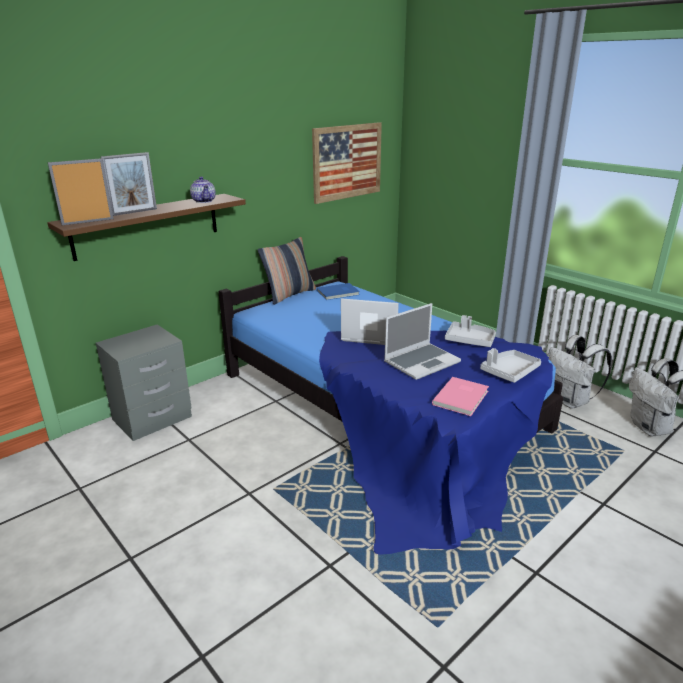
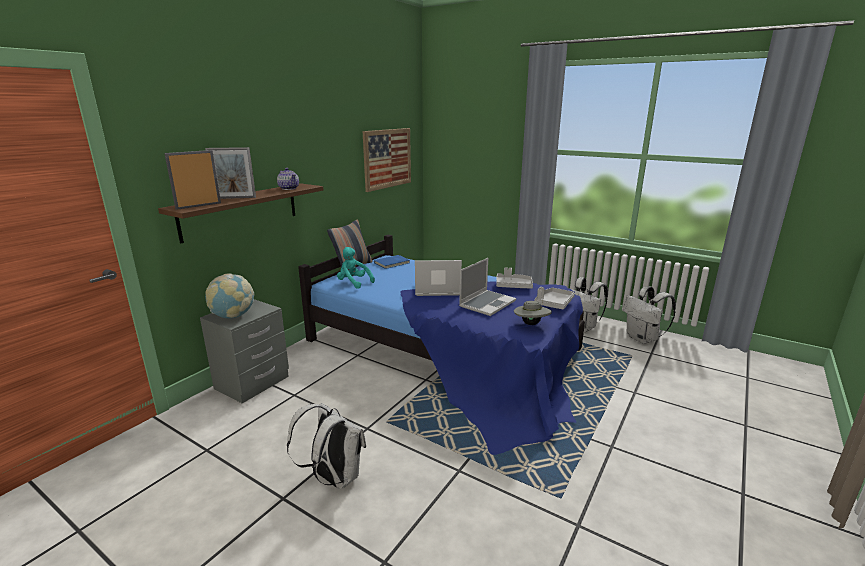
camera: 15 degrees left, 5 degrees down
(128, 345) = (233, 316): none -> globe
(134, 212) = (235, 198): picture frame -> picture frame turned 45 degrees clockwise
(189, 545) = (333, 477): none -> white backpack
(280, 316) = (353, 283): none -> turquoise plush toy
(462, 397) = (531, 324): pink book -> grey hat

